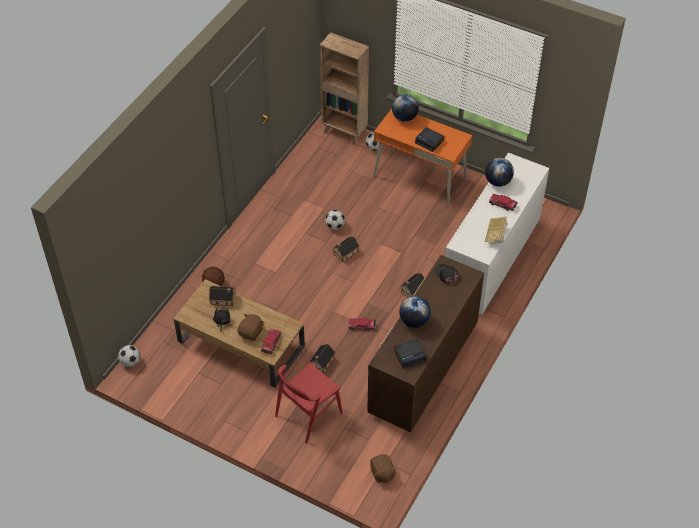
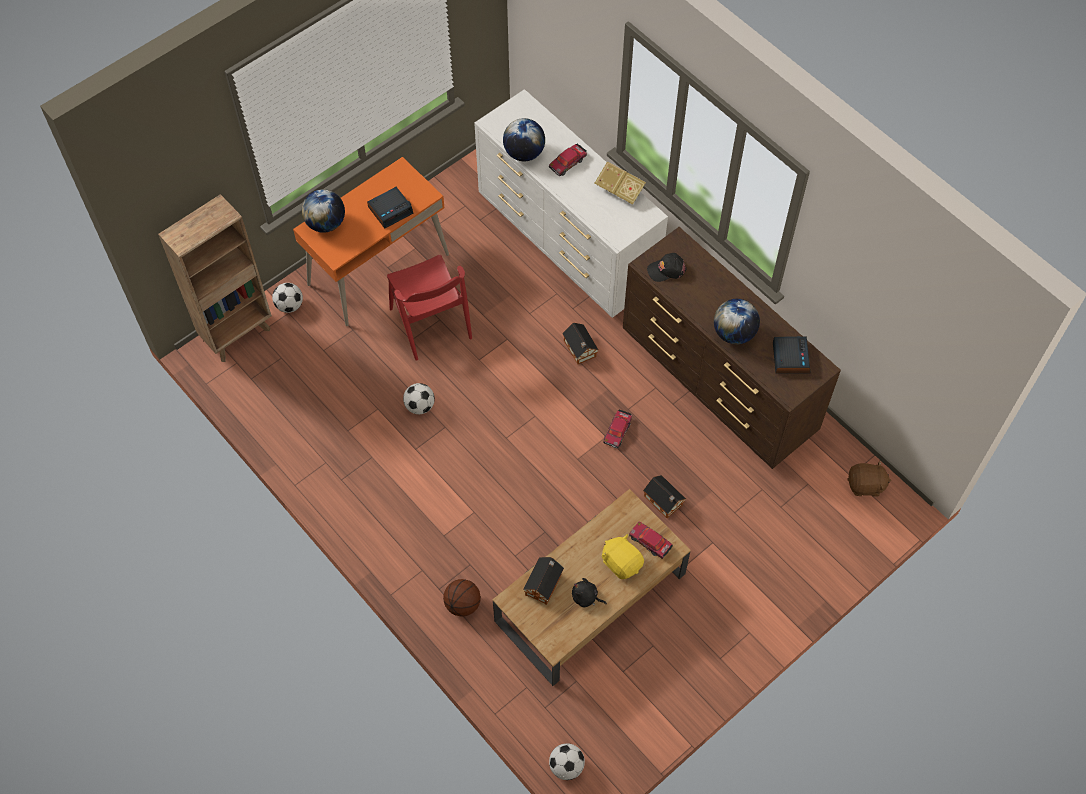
camera: 70 degrees left, 10 degrees up
(251, 333) = (621, 562): brown plush toy -> yellow plush toy
(308, 414) = (744, 545): red chair -> red chair (430, 324)
(345, 253) = (477, 410): toy house -> none

